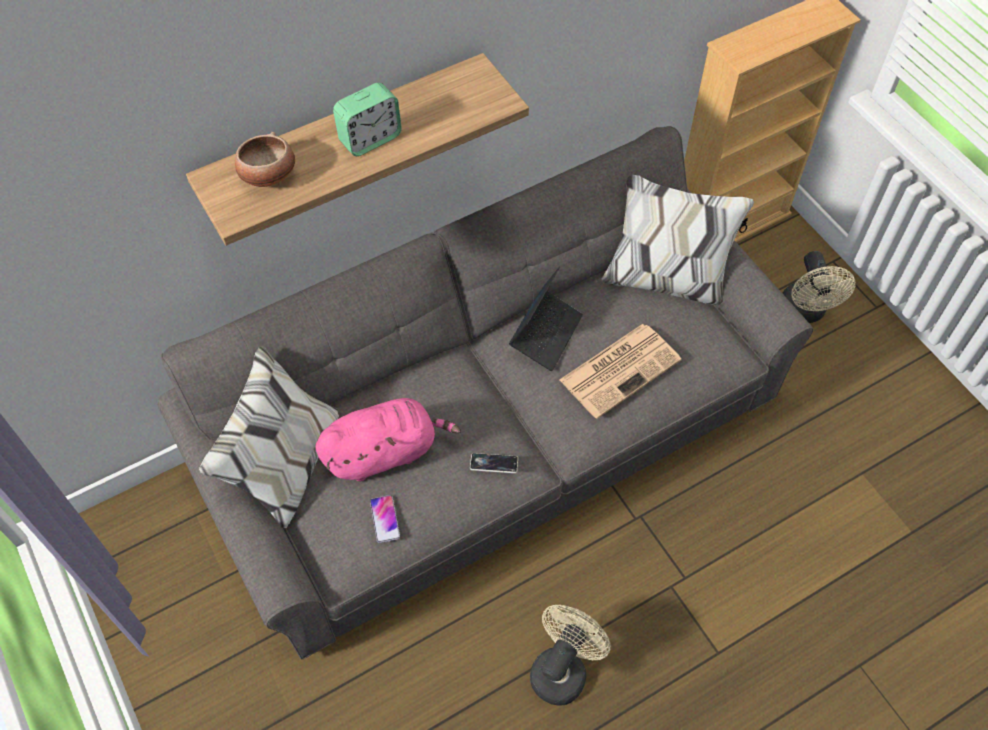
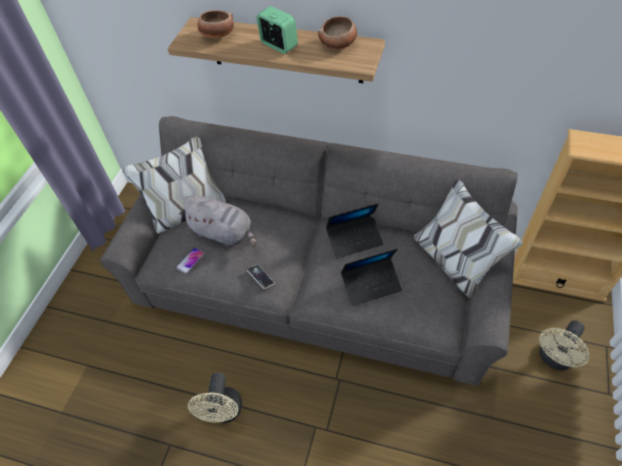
camera: 50 degrees right, 5 degrees down
(370, 139) = (278, 45): alarm clock -> alarm clock turned 150 degrees counterclockwise
(384, 452) = (224, 233): pink plush toy -> grey plush toy
(440, 92) = (338, 44): none -> bowl
(562, 668) = (224, 412): beige fan -> beige fan turned 105 degrees clockwise
(621, 369) = (371, 284): newspaper -> laptop

